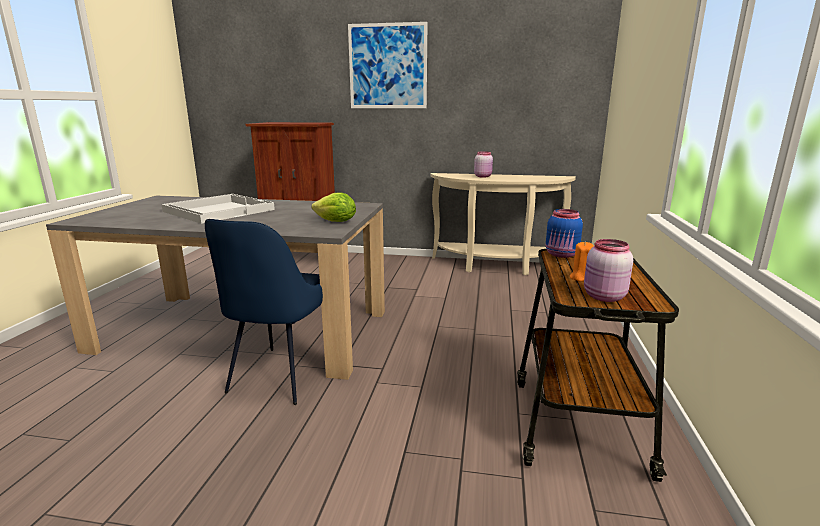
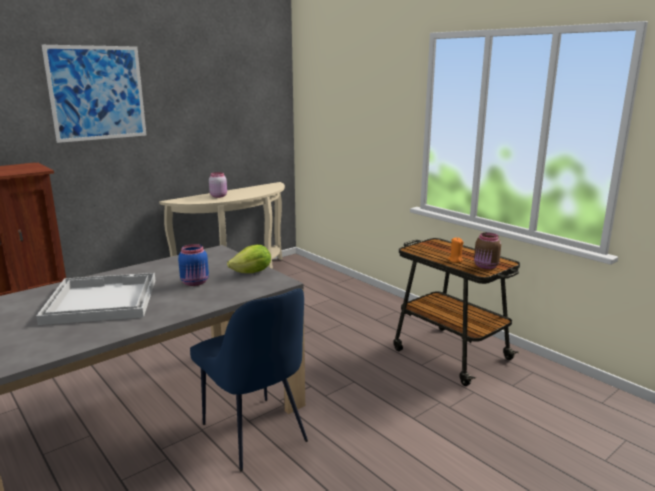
camera: 50 degrees left, 0 degrees up
(562, 255) = (417, 249): blue jar -> blue jar (195, 283)
(603, 297) = (486, 266): pink jar -> brown jar

